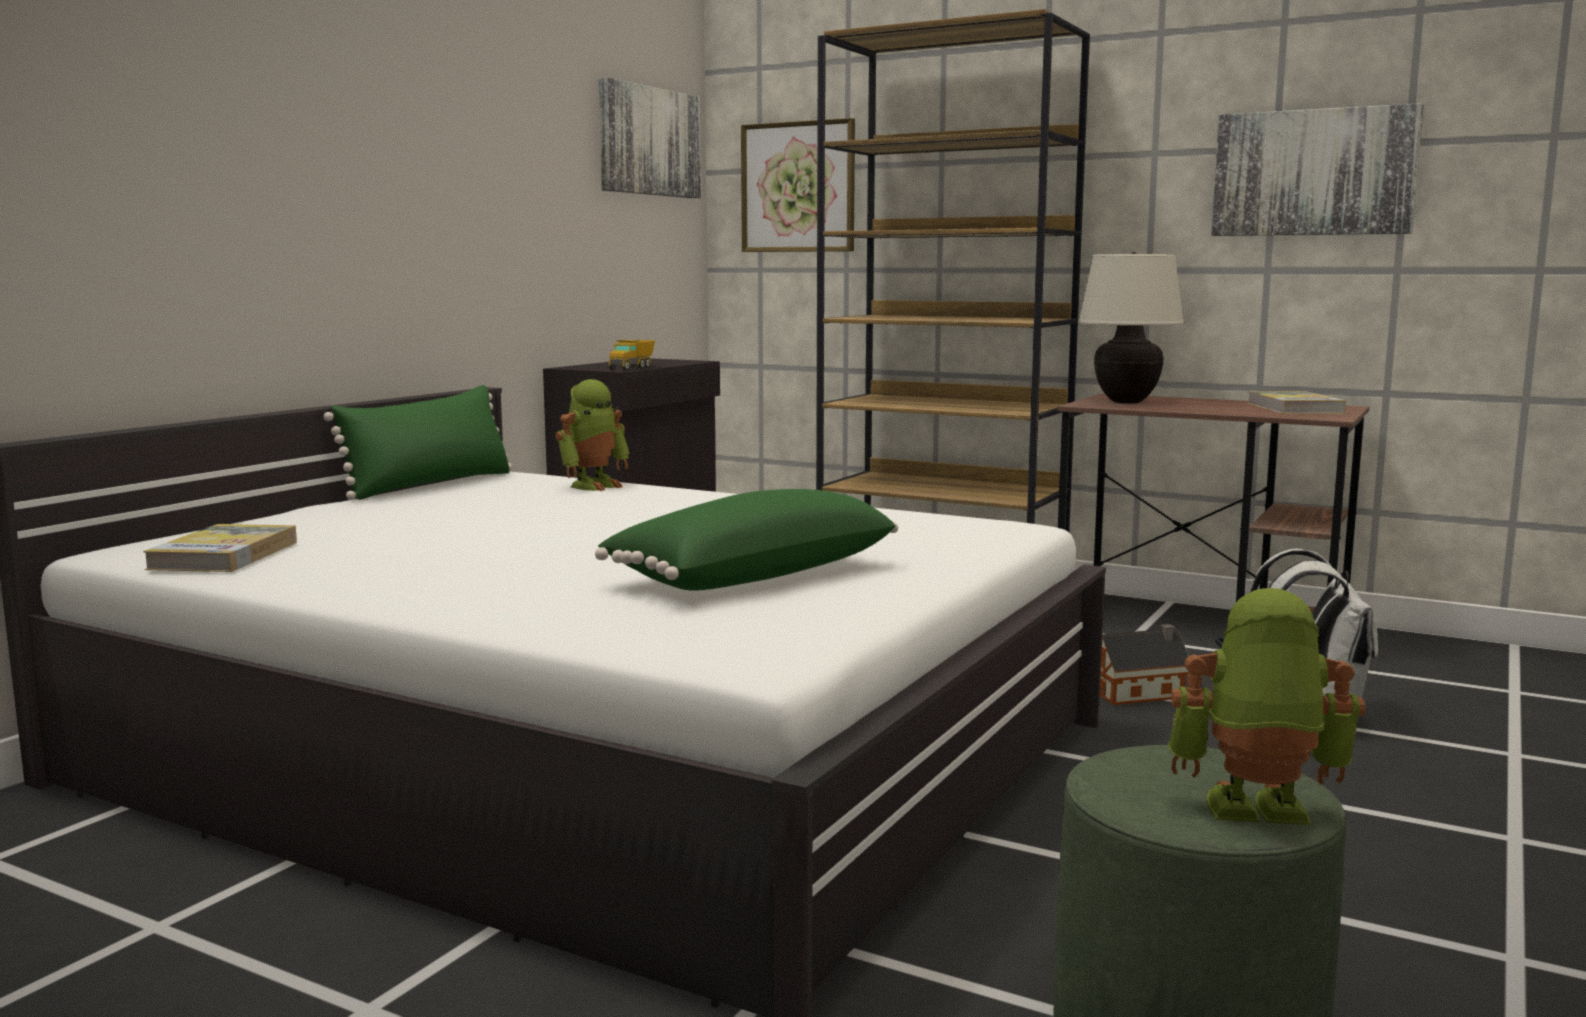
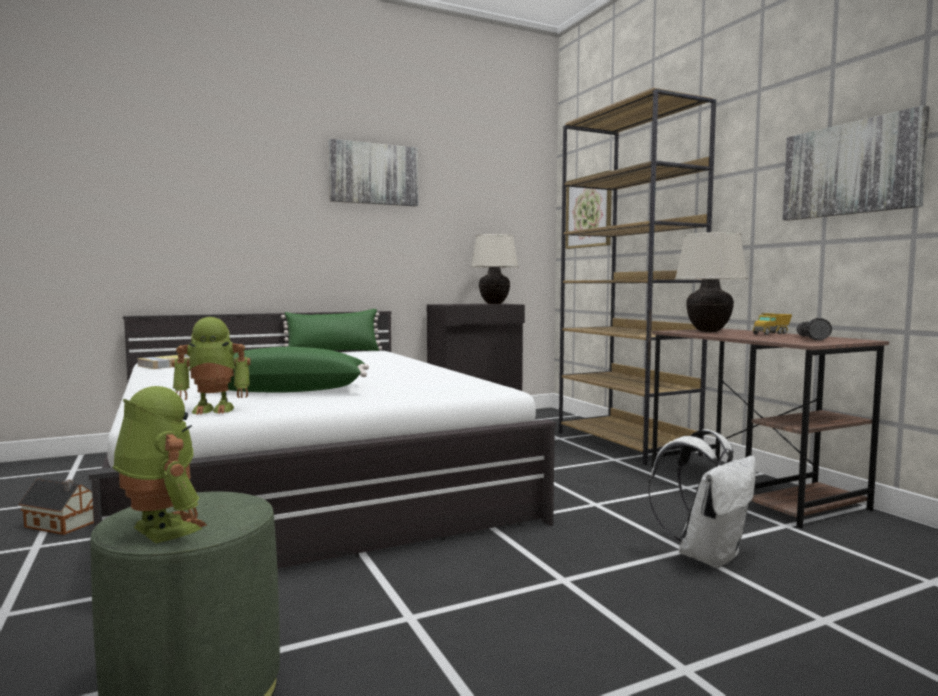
camera: 35 degrees right, 5 degrees down
(594, 485) = (387, 357): toy robot -> toy robot (214, 409)
(632, 368) = (460, 305): toy truck -> toy truck (771, 333)
(648, 141) = (509, 193): picture -> picture (373, 174)
(661, 361) = (494, 304): none -> beige table lamp
(1139, 693) = (619, 515): toy house -> toy house (62, 525)
(1294, 408) = (812, 338): book -> flashlight

